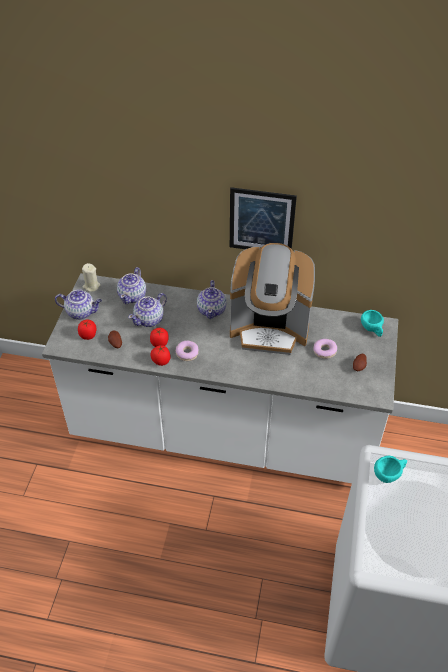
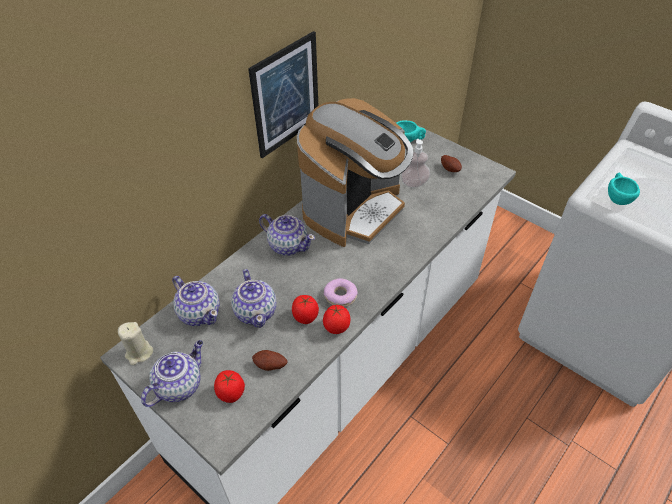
camera: 60 degrees left, 0 degrees up
(324, 351) = (414, 183): donut -> soap dispenser

